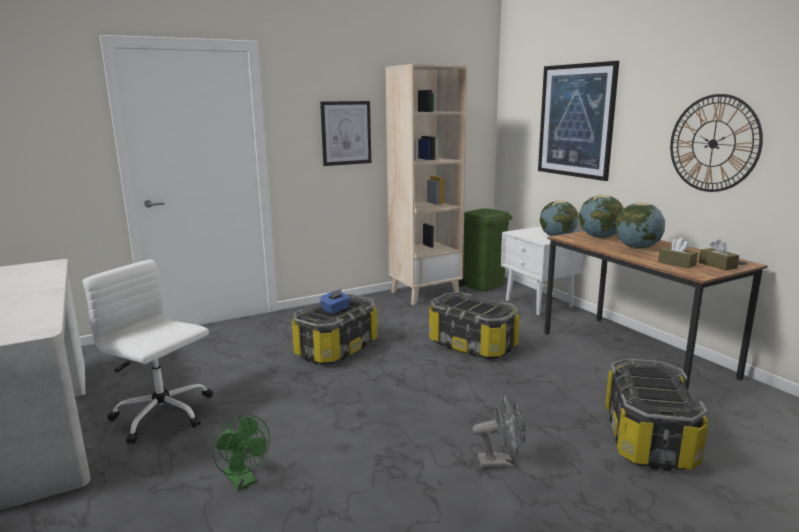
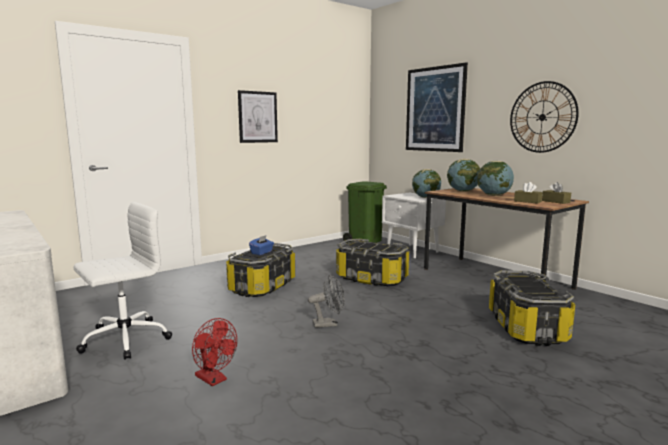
camera: 10 degrees left, 5 degrees down
(164, 415) = (124, 340): white office chair -> white office chair turned 120 degrees clockwise
(243, 481) = (214, 380): green fan -> red fan
(425, 293) = (321, 248): beige bookcase -> none
(501, 462) = (424, 350): grey fan -> grey fan (329, 324)

